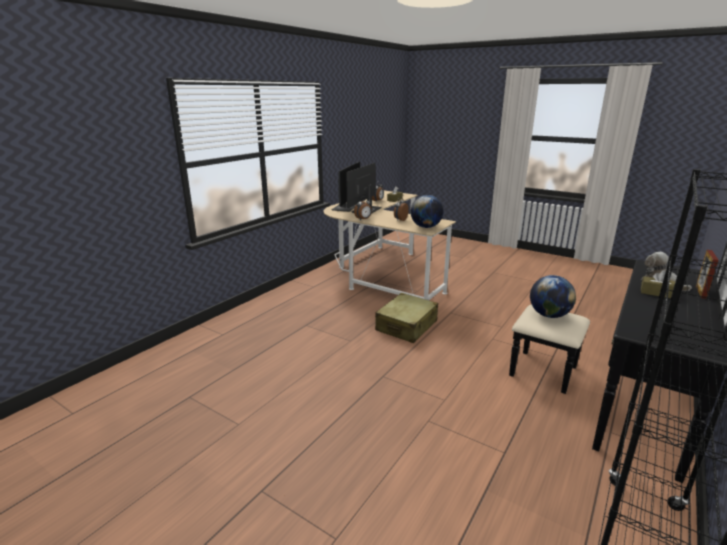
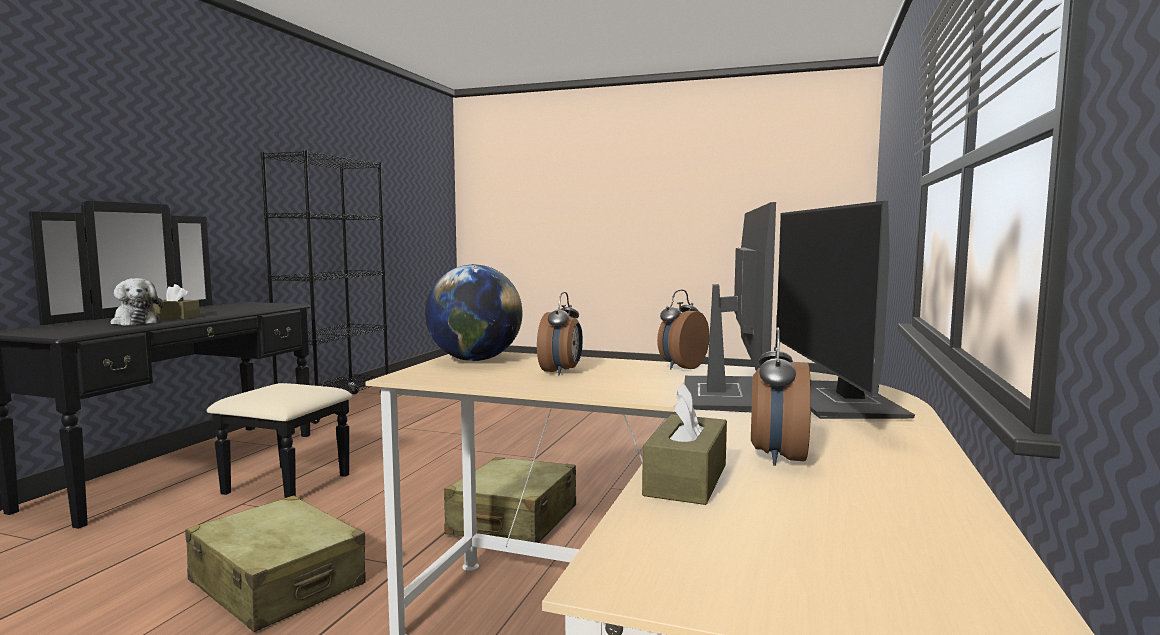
camera: 165 degrees right, 15 degrees down
(493, 312) = (277, 583): none -> beige suitcase
(549, 315) = (284, 391): globe -> none
(700, 292) = (106, 319): picture frame -> none

